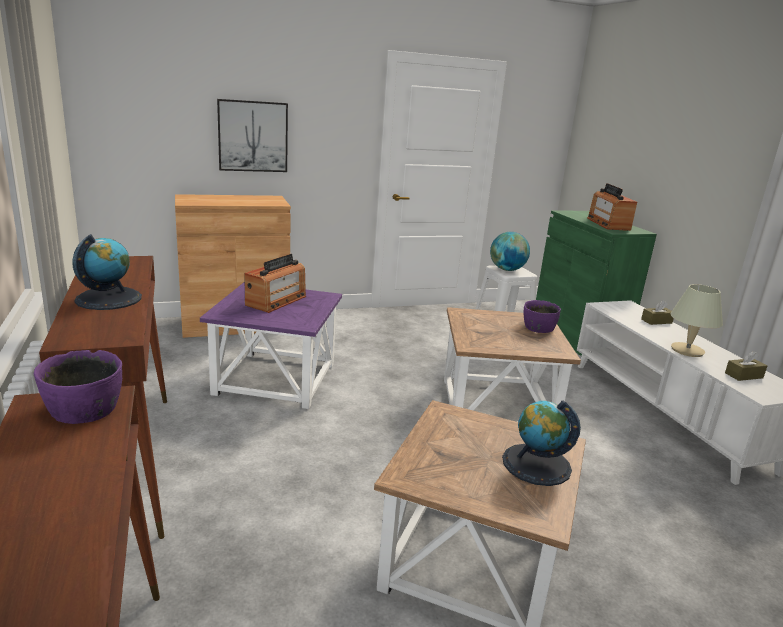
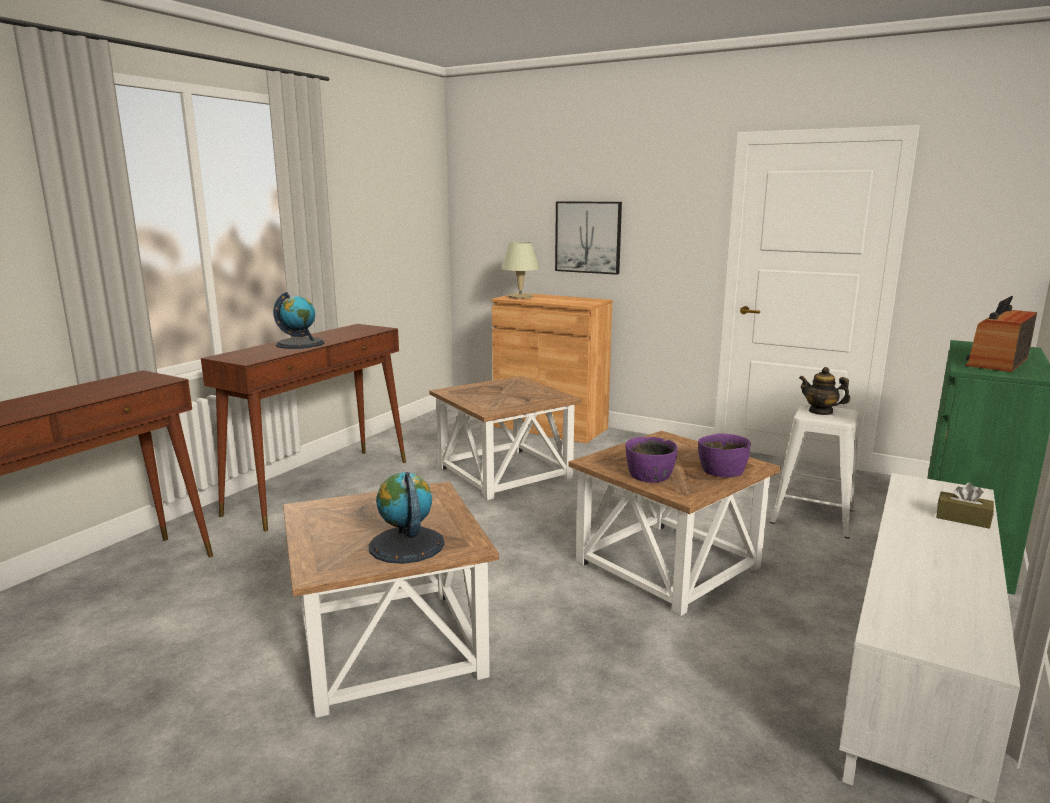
camera: 50 degrees right, 5 degrees down
(84, 410) = (143, 381): purple bowl -> purple bowl (649, 476)
(276, 301) = (510, 392): radio -> none
(277, 378) = (506, 473): purple side table -> brown side table
(507, 270) = (820, 411): globe -> teapot
(686, 350) = (911, 556): beige table lamp -> beige table lamp (520, 296)
(743, 375) = (933, 609): brown tissue box -> none

